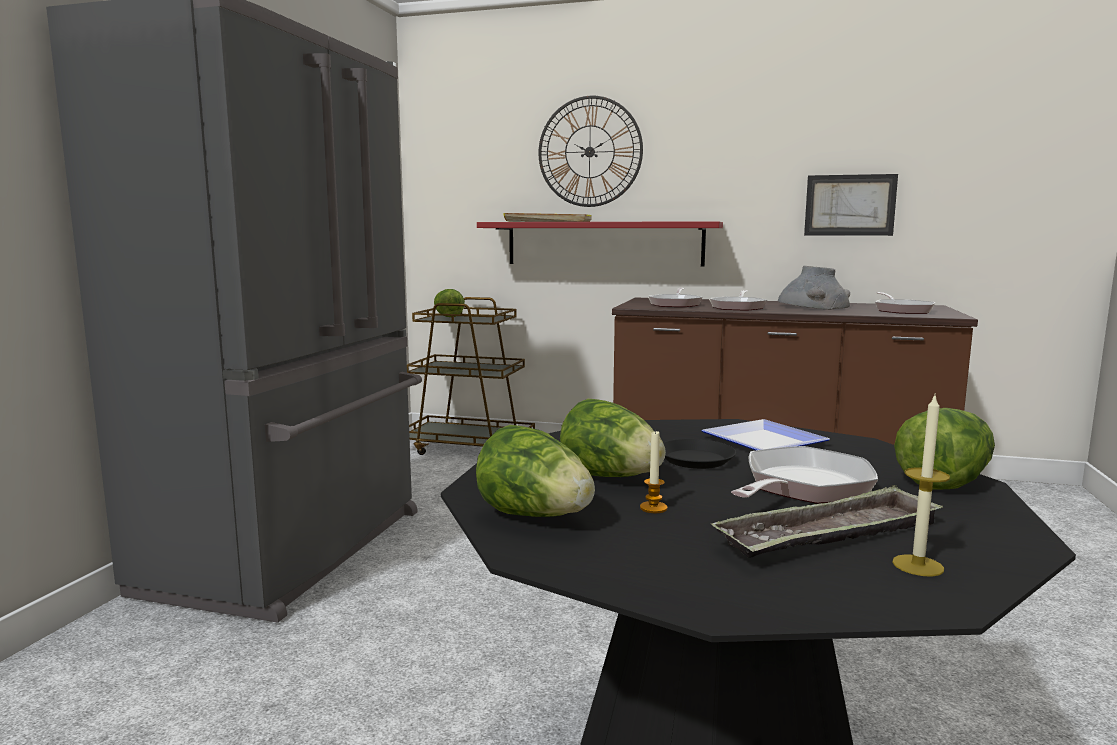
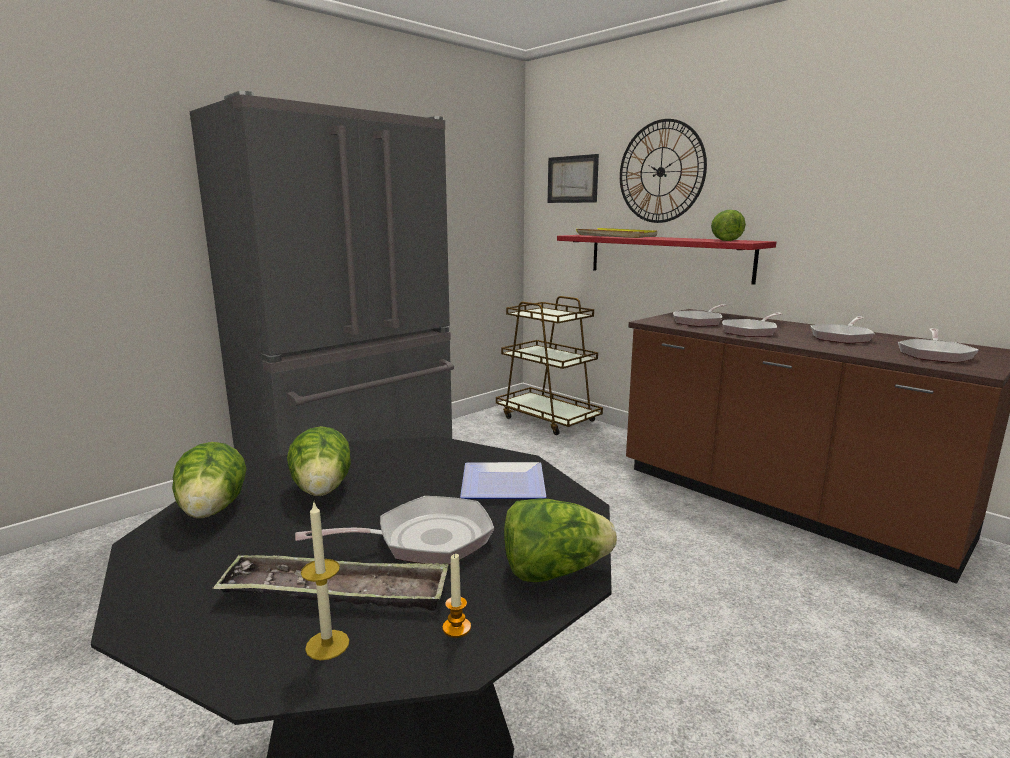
camera: 30 degrees right, 5 degrees up
(447, 316) = (539, 311): lettuce -> lettuce (724, 240)
(653, 508) = (287, 527): candle -> candle (456, 628)
(695, 459) = (411, 490): black plate -> none
(813, 306) = (842, 337): grey vase -> frying pan
(849, 205) = (917, 228): picture -> picture (572, 179)

